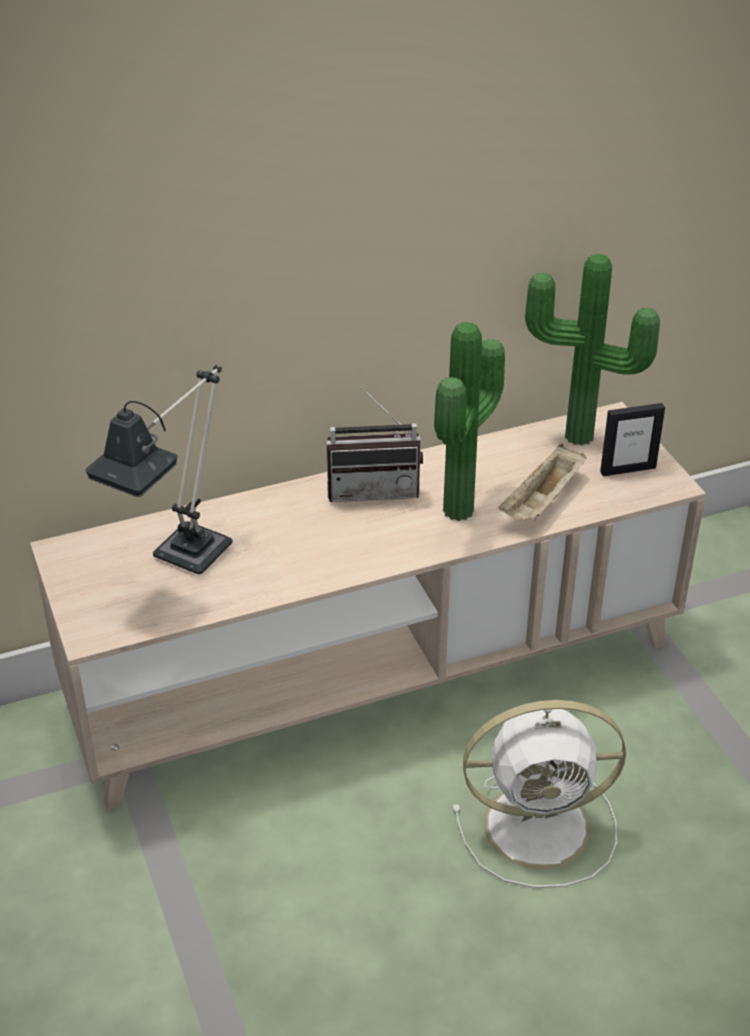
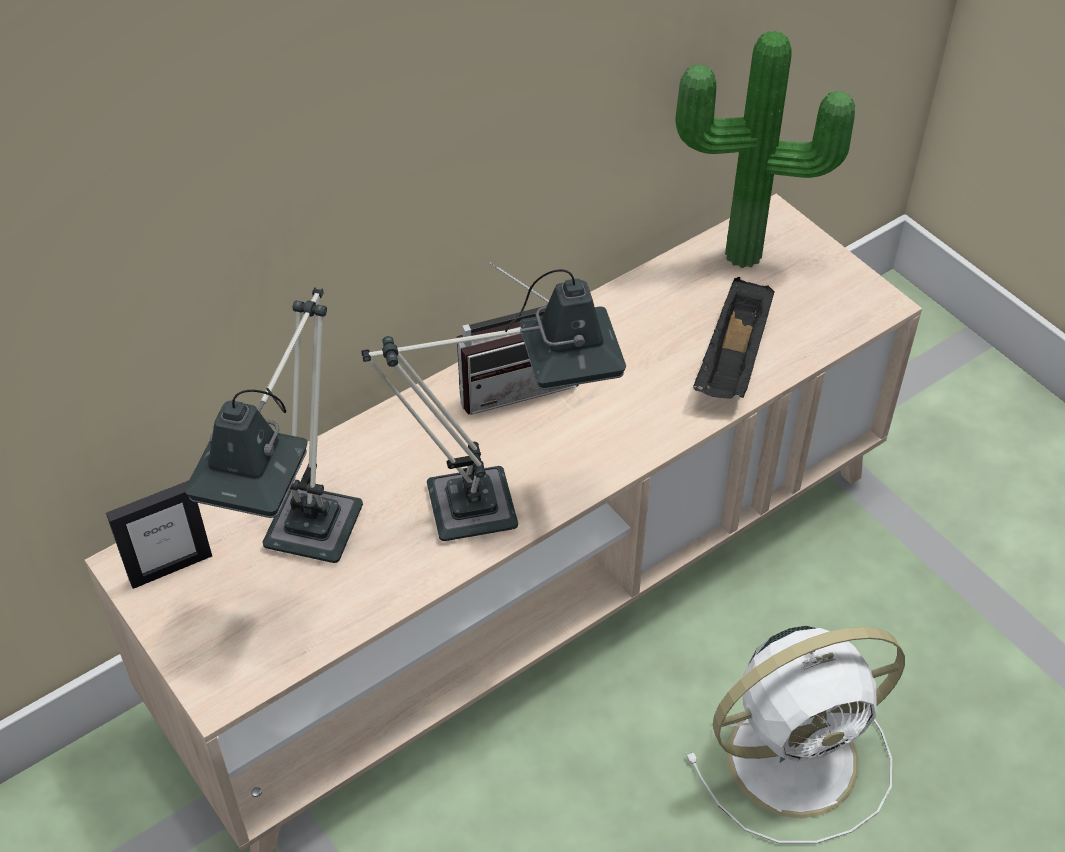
camera: 15 degrees left, 10 degrees up
(328, 559) = (496, 503): none -> table lamp
(464, 512) = (642, 395): potted plant -> none
(542, 502) = (733, 360): beige tray -> black tray
(627, 469) = (818, 292): picture frame -> picture frame (170, 567)

